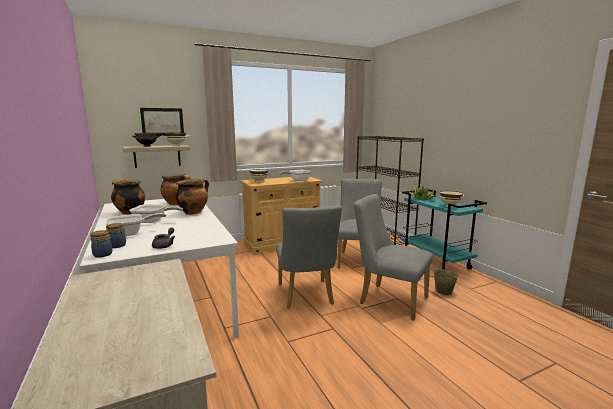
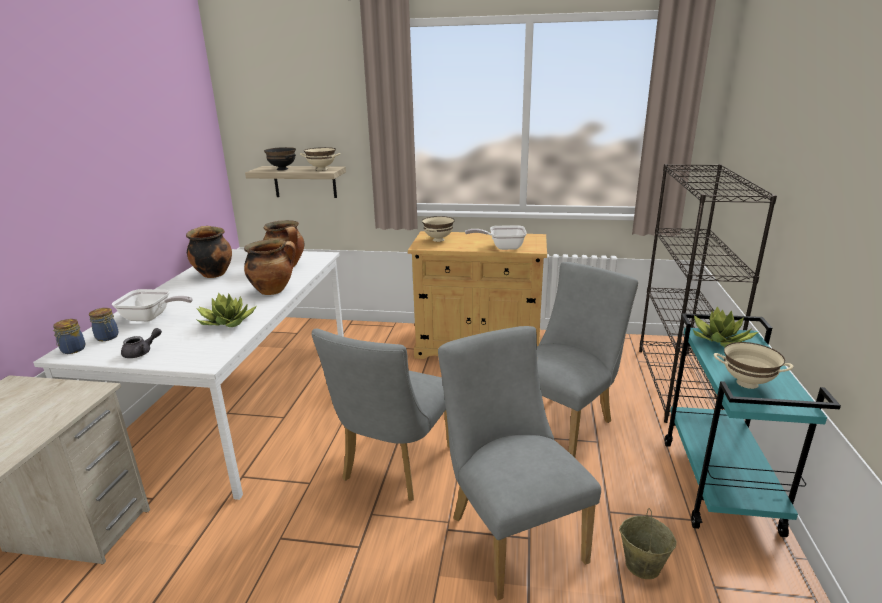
camera: 35 degrees right, 10 degrees up
(153, 221) = (206, 298): frying pan -> none
(162, 122) = (310, 130): picture -> none
(195, 226) = (227, 322): none -> potted plant

